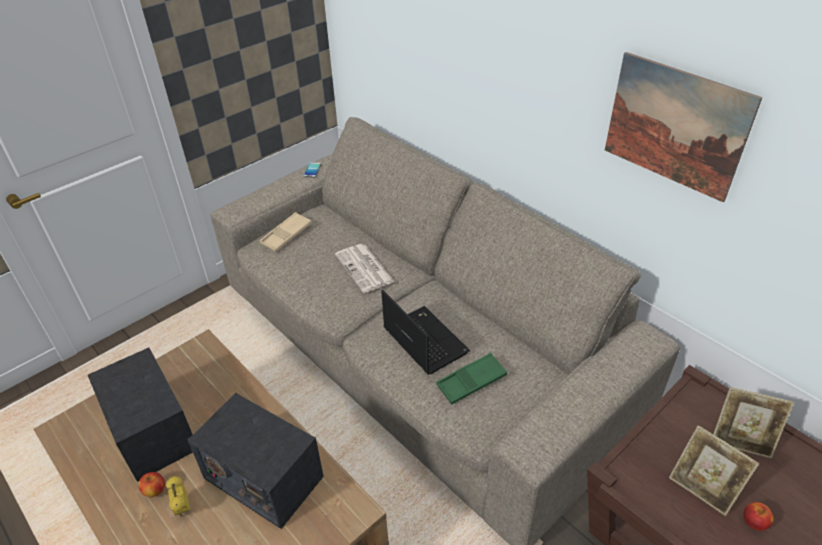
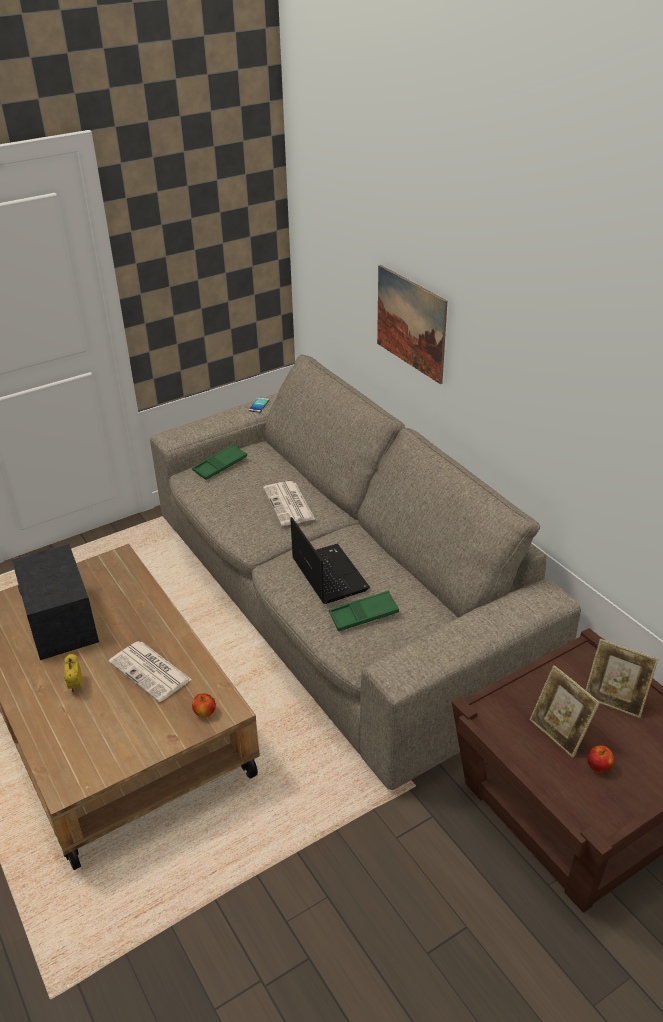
camera: 10 degrees right, 5 degrees down
(155, 490) = (54, 669): apple -> apple (205, 713)
(263, 477) = (151, 671): radio -> newspaper
(286, 235) = (220, 466): beige tray -> green tray
(675, 126) = (567, 382): picture -> picture (411, 323)

